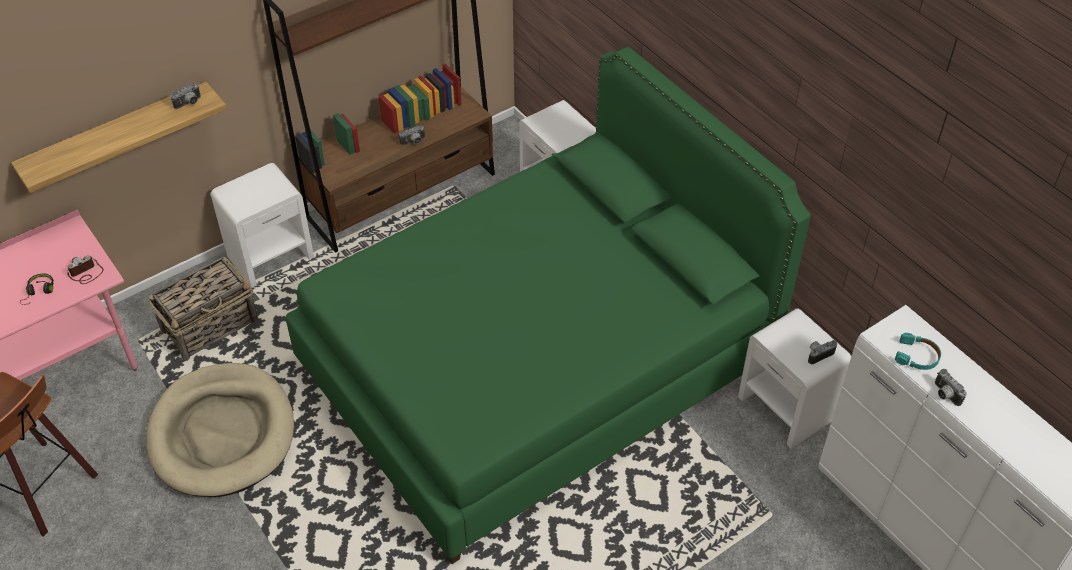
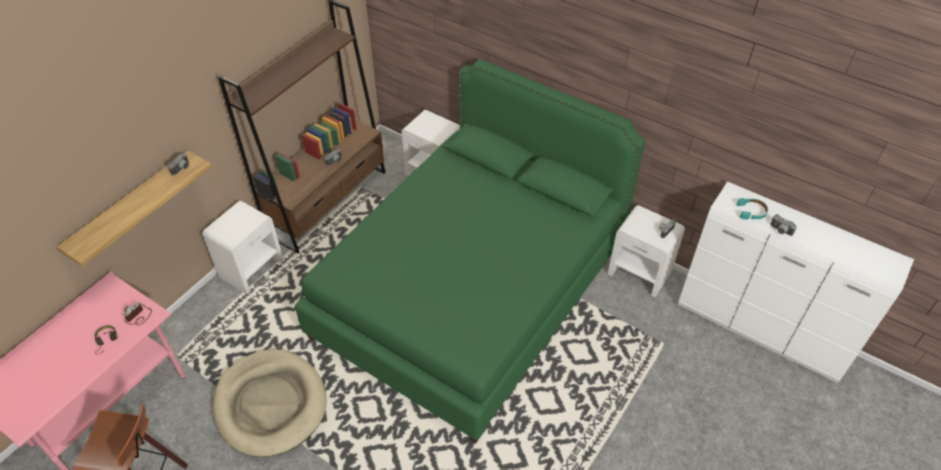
camera: 20 degrees left, 0 degrees up
(211, 325) = (228, 329): basket -> none

